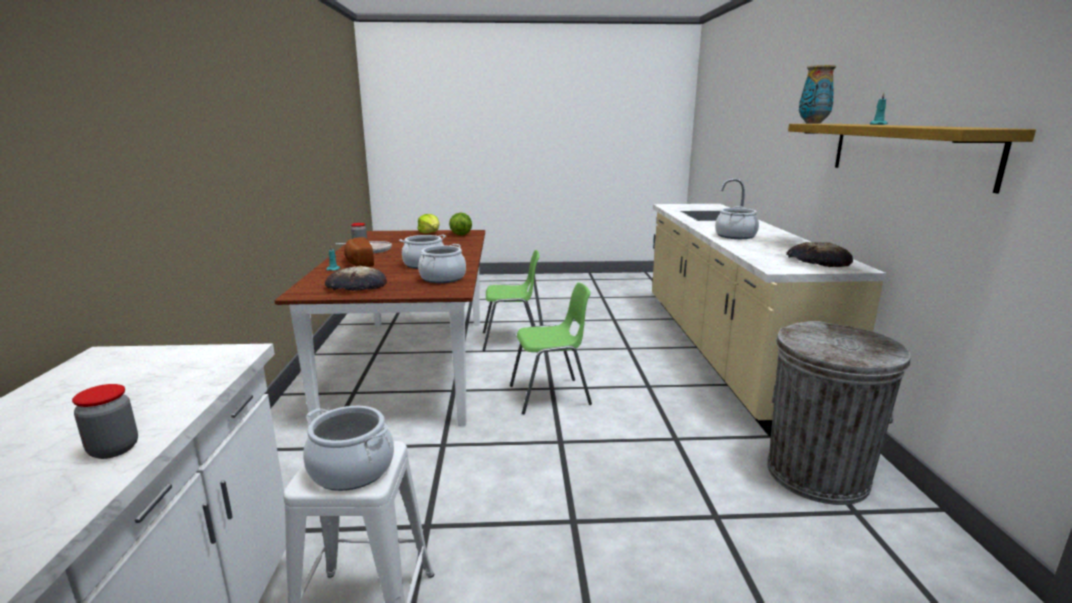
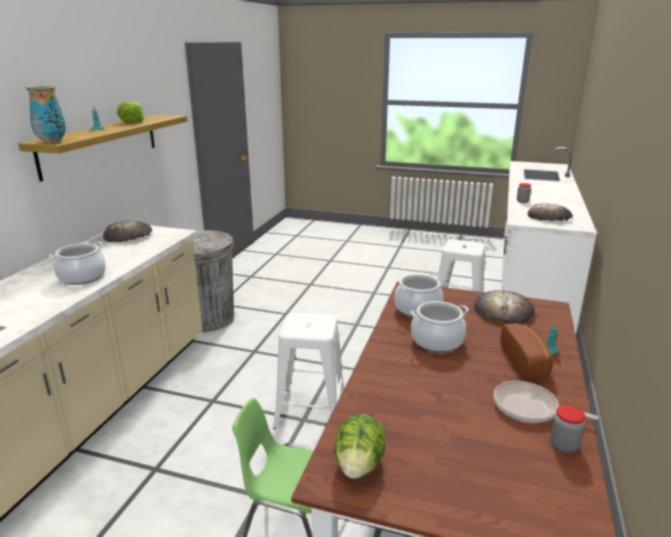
camera: 160 degrees left, 5 degrees up
(132, 379) = (549, 217): none -> bread
(352, 469) = (462, 245): cooking pot -> none
(430, 233) = (426, 497): lettuce -> lettuce (132, 122)
(550, 396) = (310, 409): green chair -> white stool

